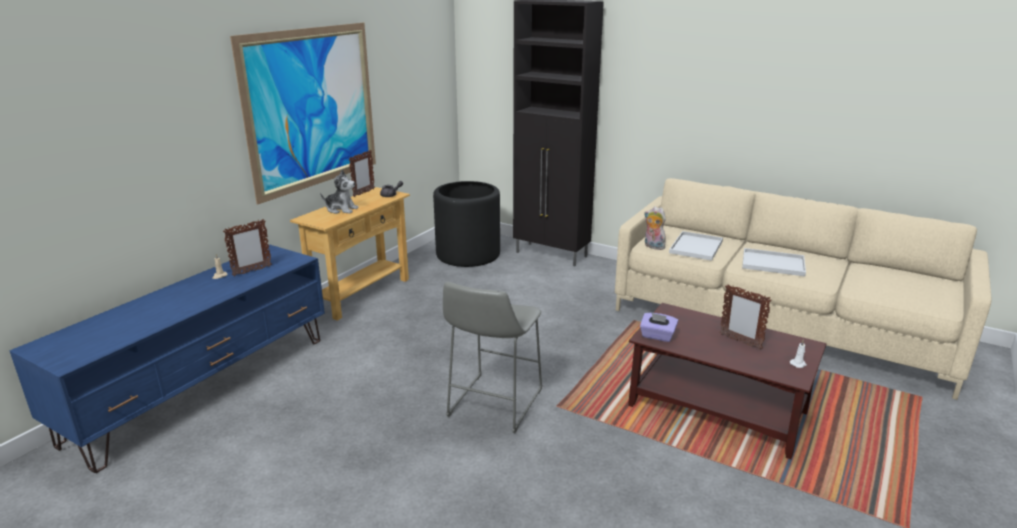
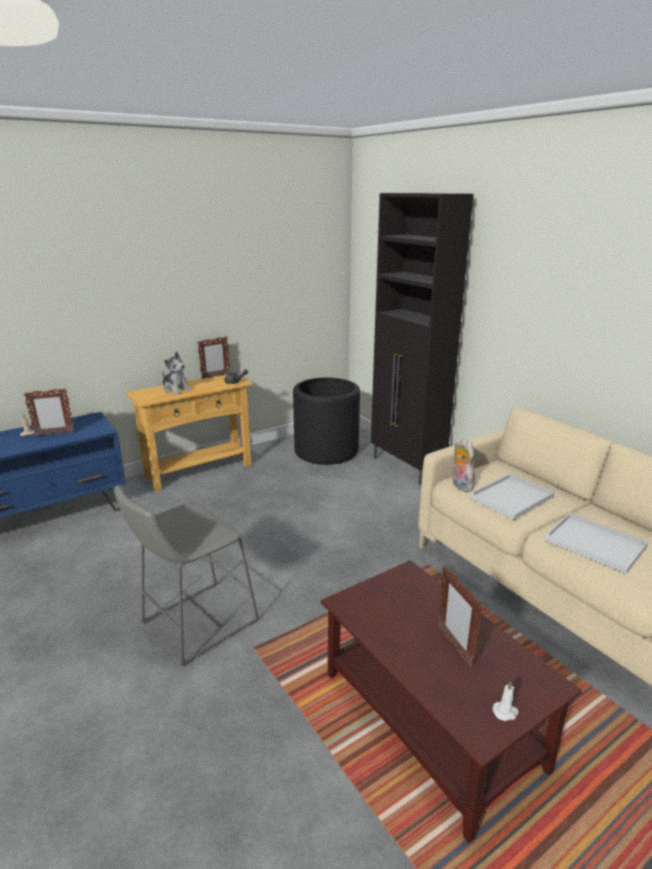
camera: 25 degrees right, 0 degrees up
(312, 108) = (159, 291): picture -> none
(657, 336) = (357, 605): purple tissue box -> none

